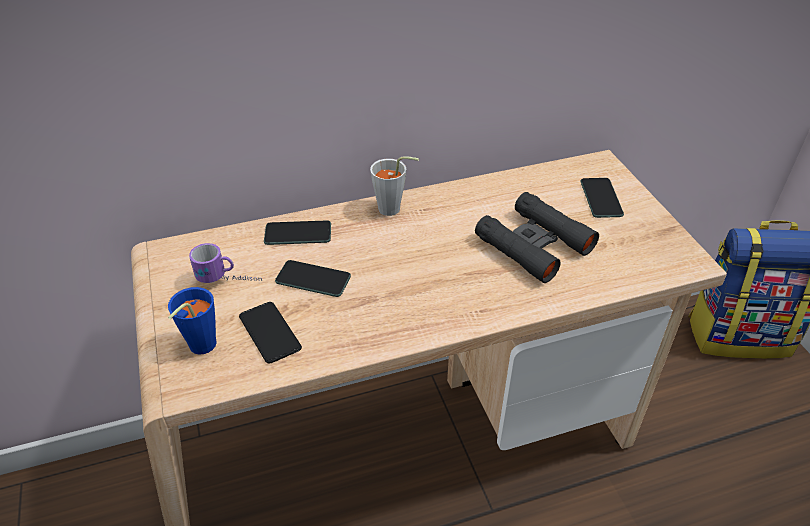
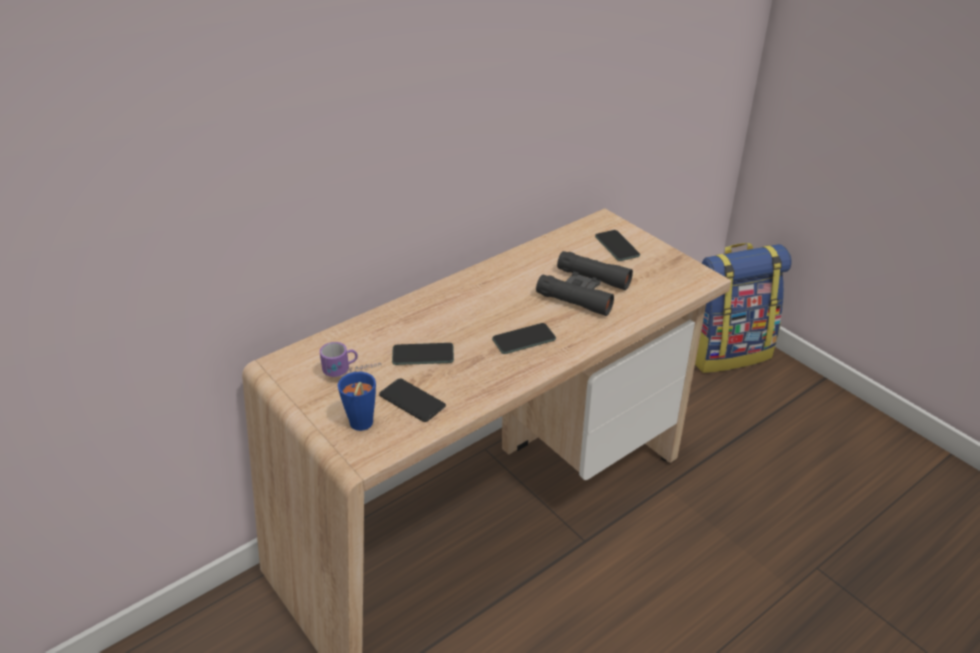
camera: 20 degrees left, 5 degrees down
(298, 233) = (388, 324): phone -> phone (524, 339)
(394, 210) = (458, 289): grey cup -> none

